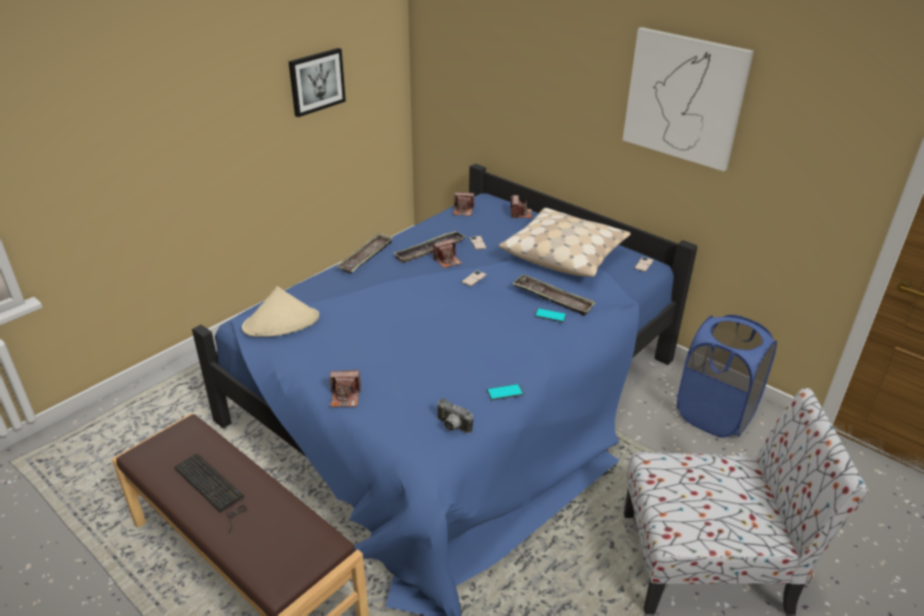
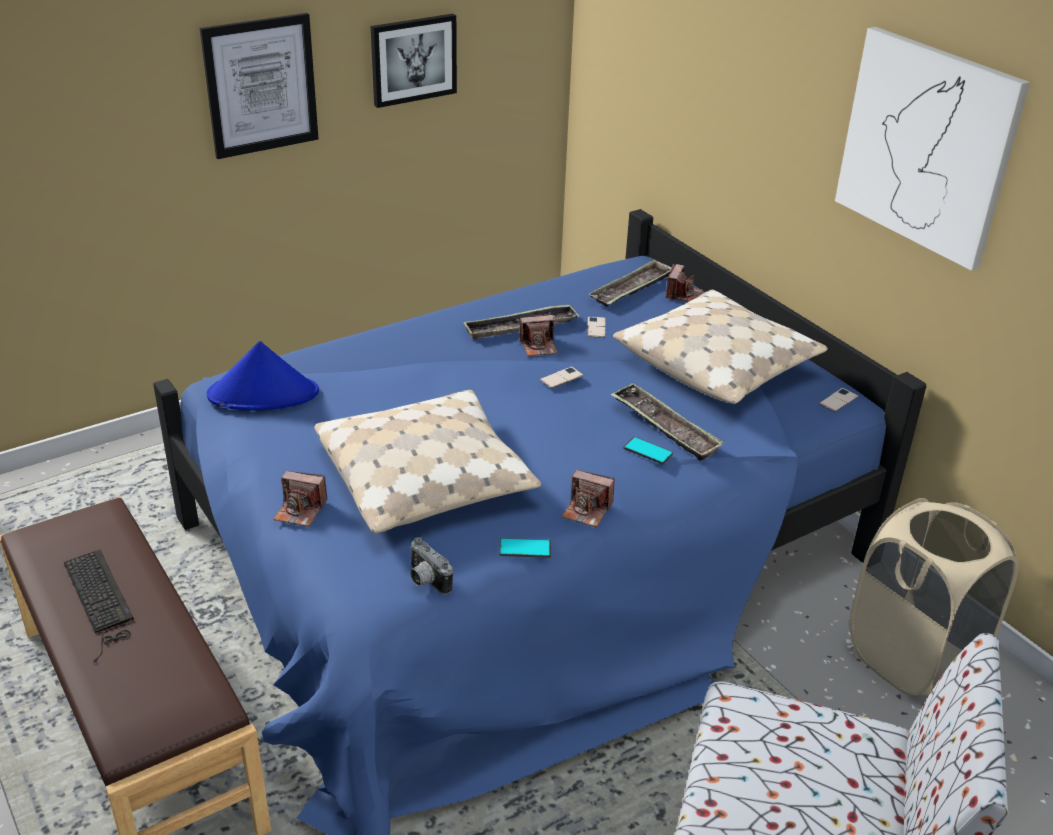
camera: 15 degrees right, 0 degrees up
(221, 110) = (260, 85): none -> picture
(281, 323) = (264, 394): beige hat -> blue hat
(366, 257) = (425, 322): tray -> tray (631, 289)
(419, 359) = (426, 478): none -> beige pillow
(463, 211) = (598, 277): camera -> camera (587, 511)
(715, 414) = (913, 658): blue laundry basket -> beige laundry basket

